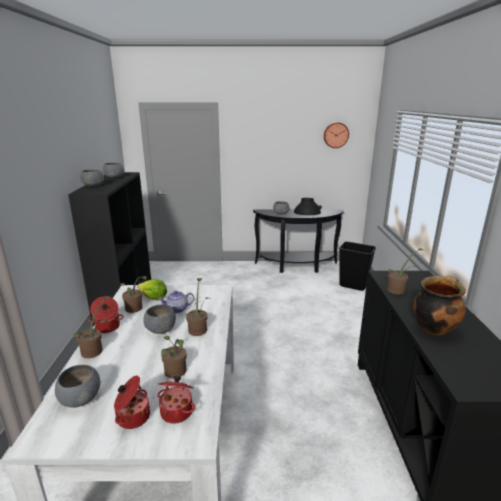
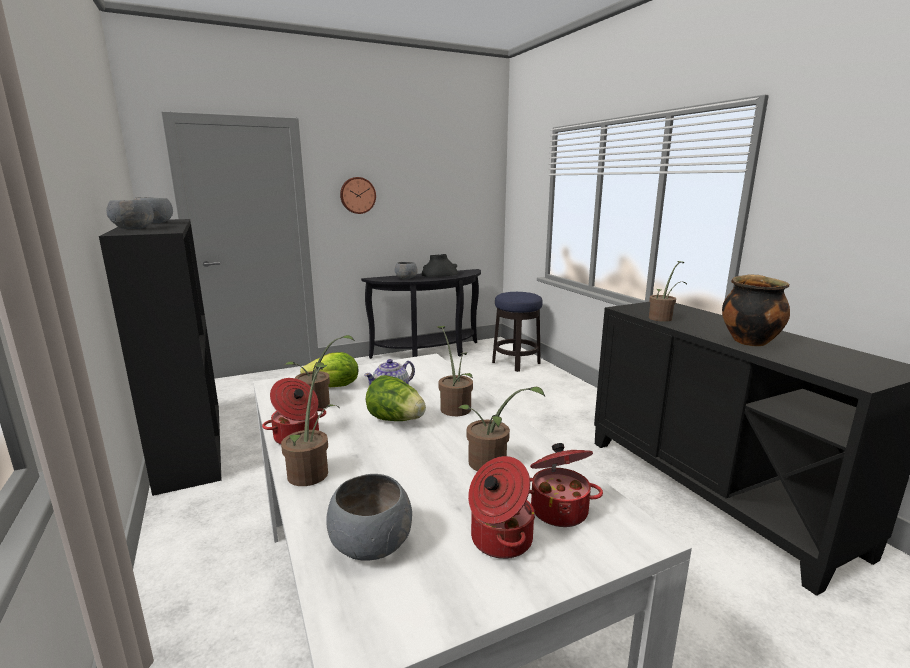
camera: 25 degrees left, 5 degrees down
(161, 329) = (396, 420): grey bowl -> lettuce
(336, 135) = (462, 169): wall clock -> wall clock (357, 195)
(352, 286) = (516, 363): black trash can -> stool

